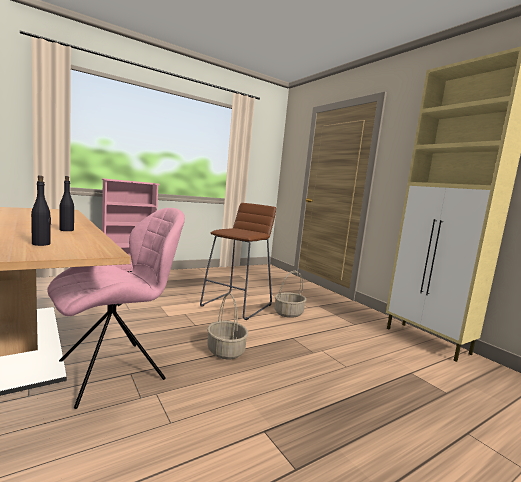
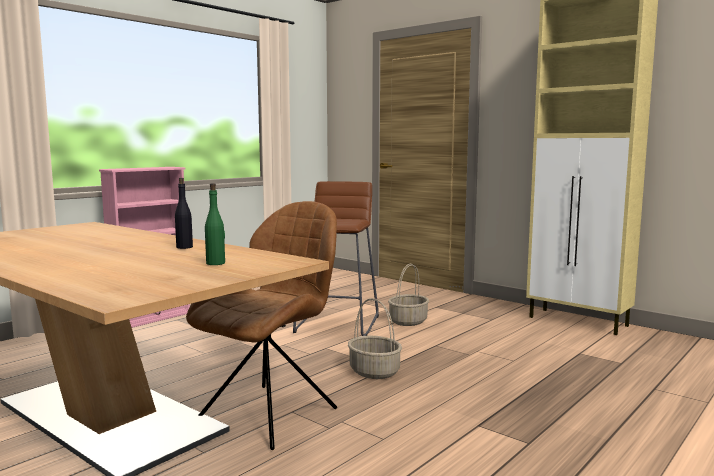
camera: 15 degrees left, 0 degrees up
(41, 244) = (216, 263): black bottle -> green bottle
(115, 371) = (271, 413): pink chair -> brown chair

